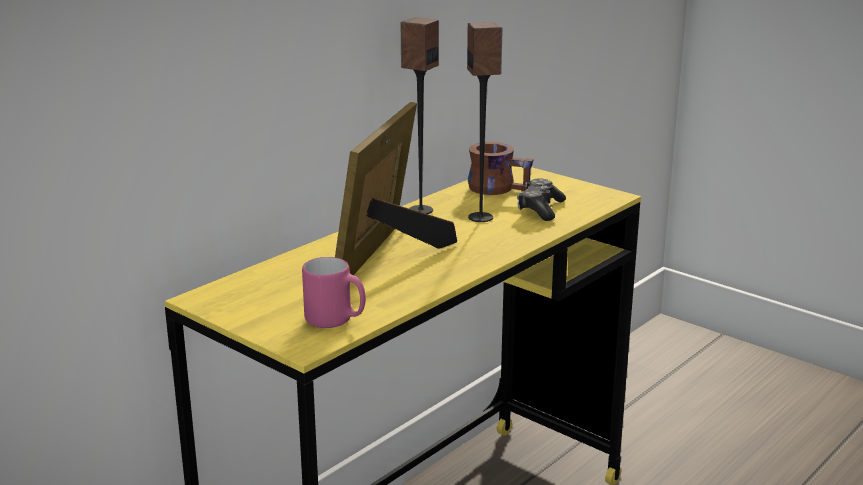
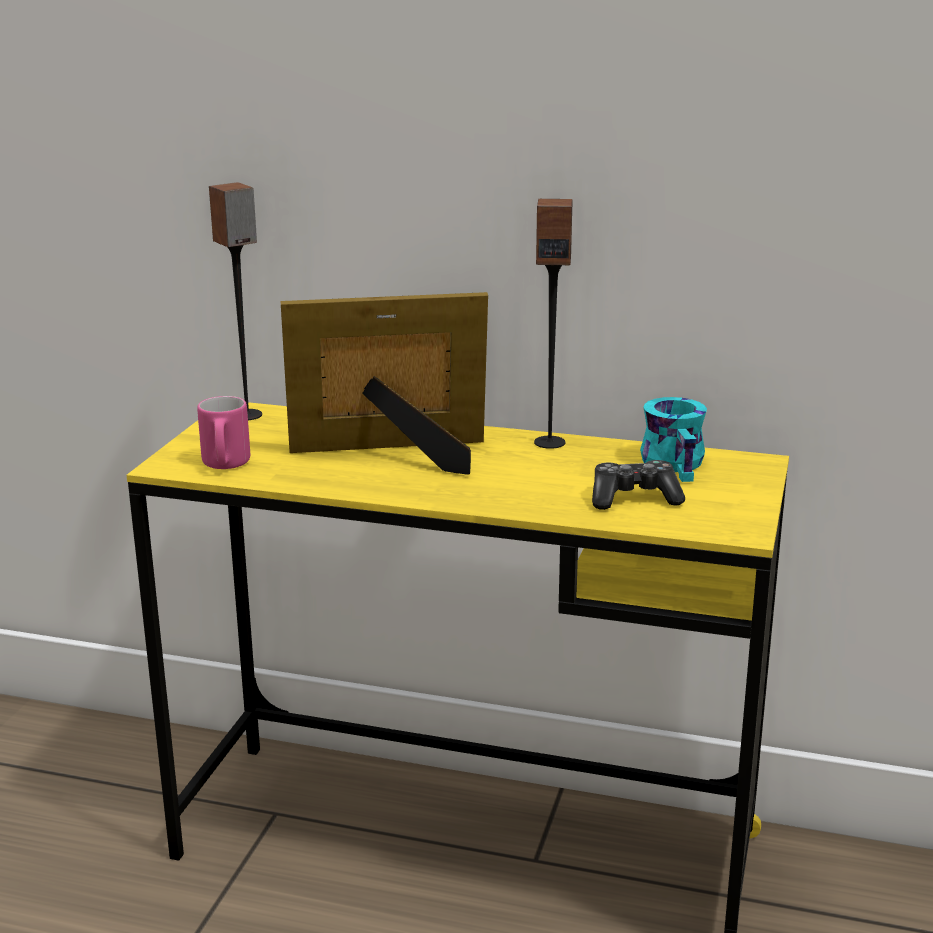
camera: 65 degrees right, 0 degrees up
(481, 217) = (564, 474): speaker -> speaker (247, 415)
(498, 187) = (679, 464): brown mug -> turquoise mug

